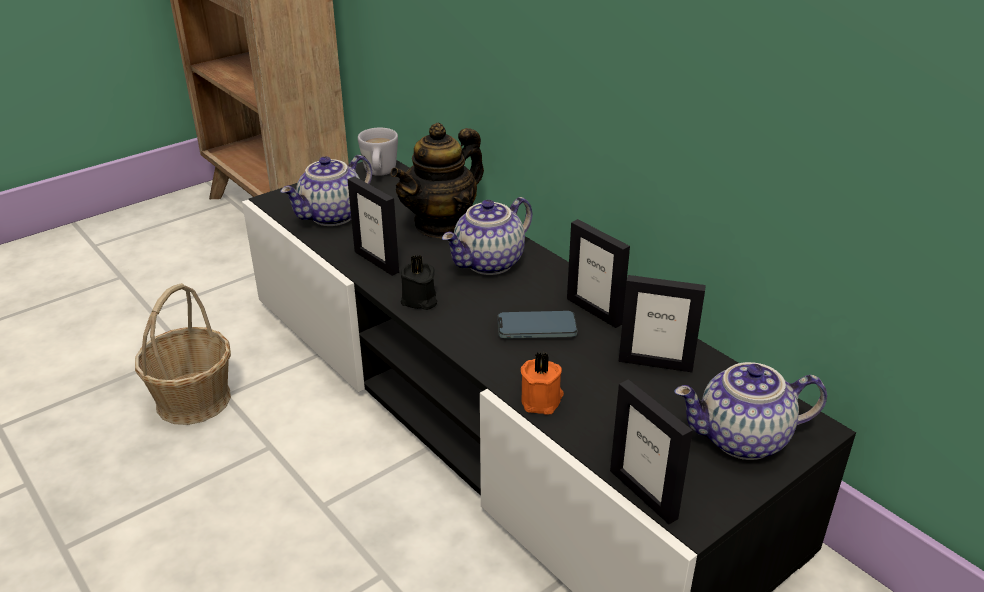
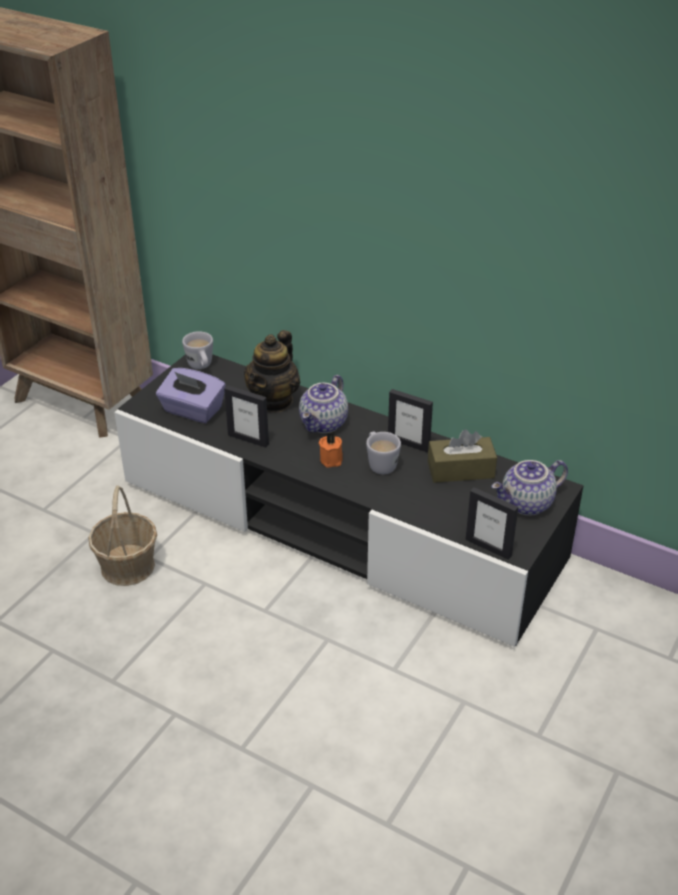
camera: 20 degrees left, 5 degrees up
(332, 216) = (192, 410): teapot -> purple tissue box
(419, 300) = (295, 461): black candle -> none
(536, 328) = (380, 463): phone -> white mug
(542, 400) = (408, 508): orange candle -> orange candle (332, 459)
(655, 363) = (460, 470): picture frame -> brown tissue box

